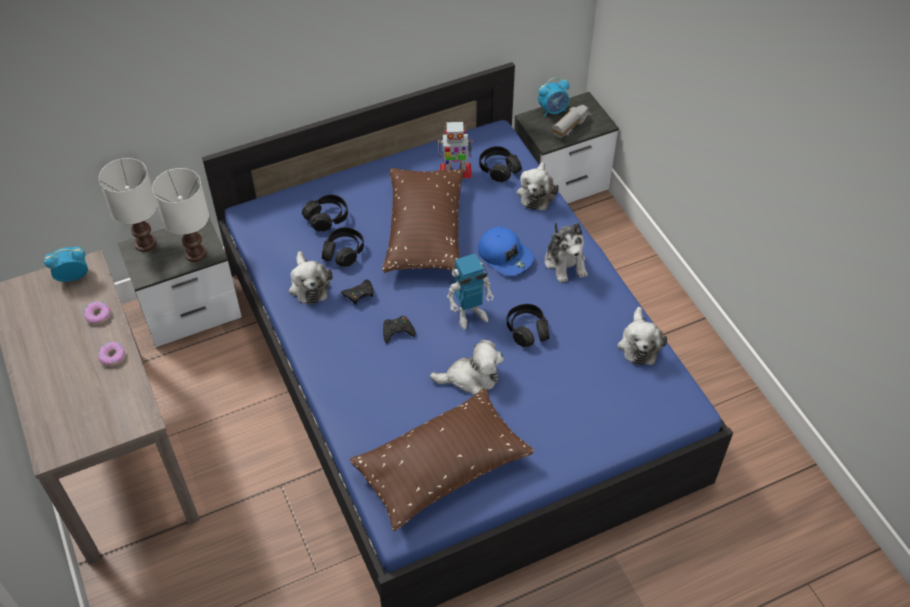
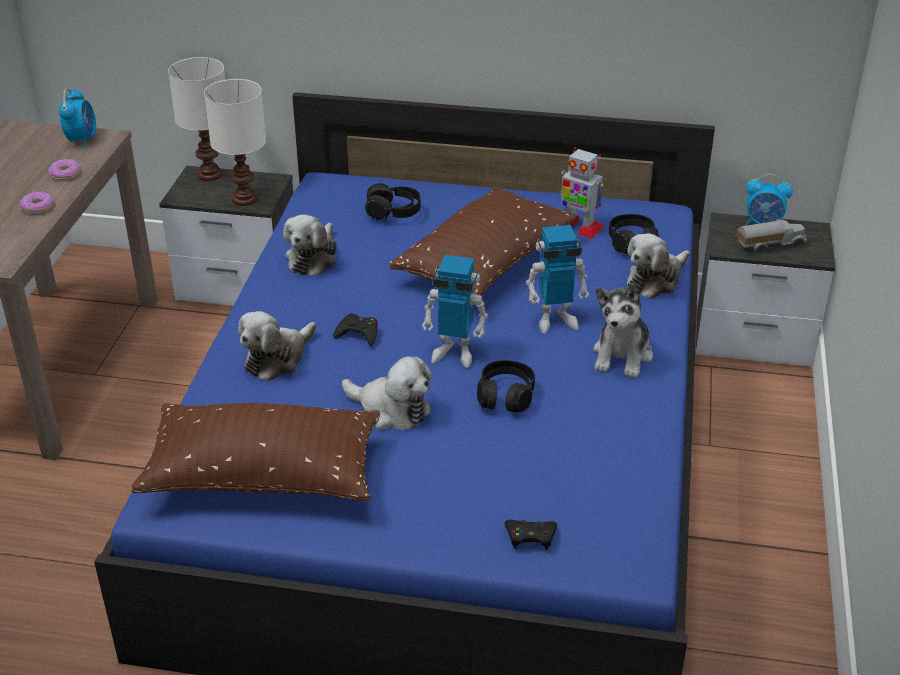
camera: 35 degrees right, 15 degrees down
(73, 276) = (82, 139): alarm clock -> alarm clock turned 75 degrees clockwise
(343, 252) = (377, 244): black headphones -> none
(359, 294) = (354, 284): black game controller -> black game controller (530, 536)
(505, 255) = (555, 319): blue cap -> toy robot
(639, 344) = (634, 472): plush toy -> plush toy (277, 358)

